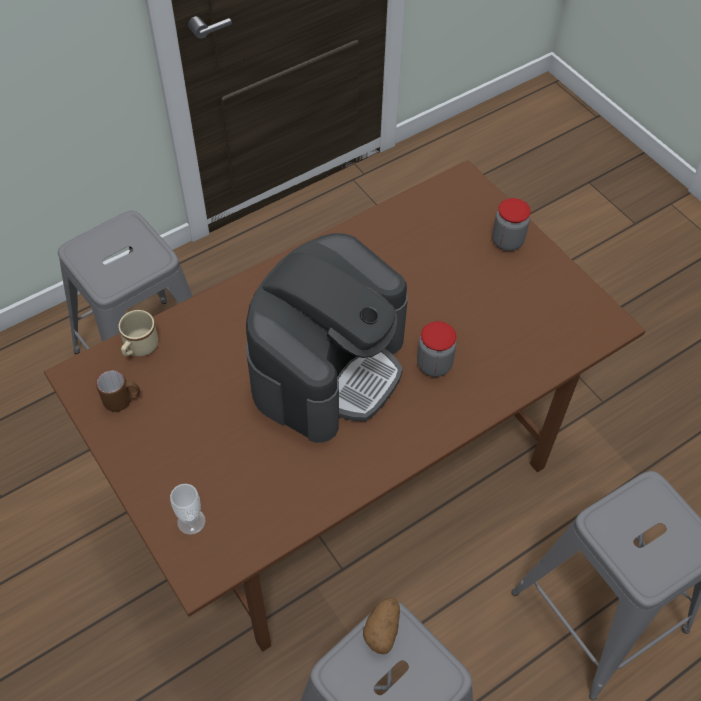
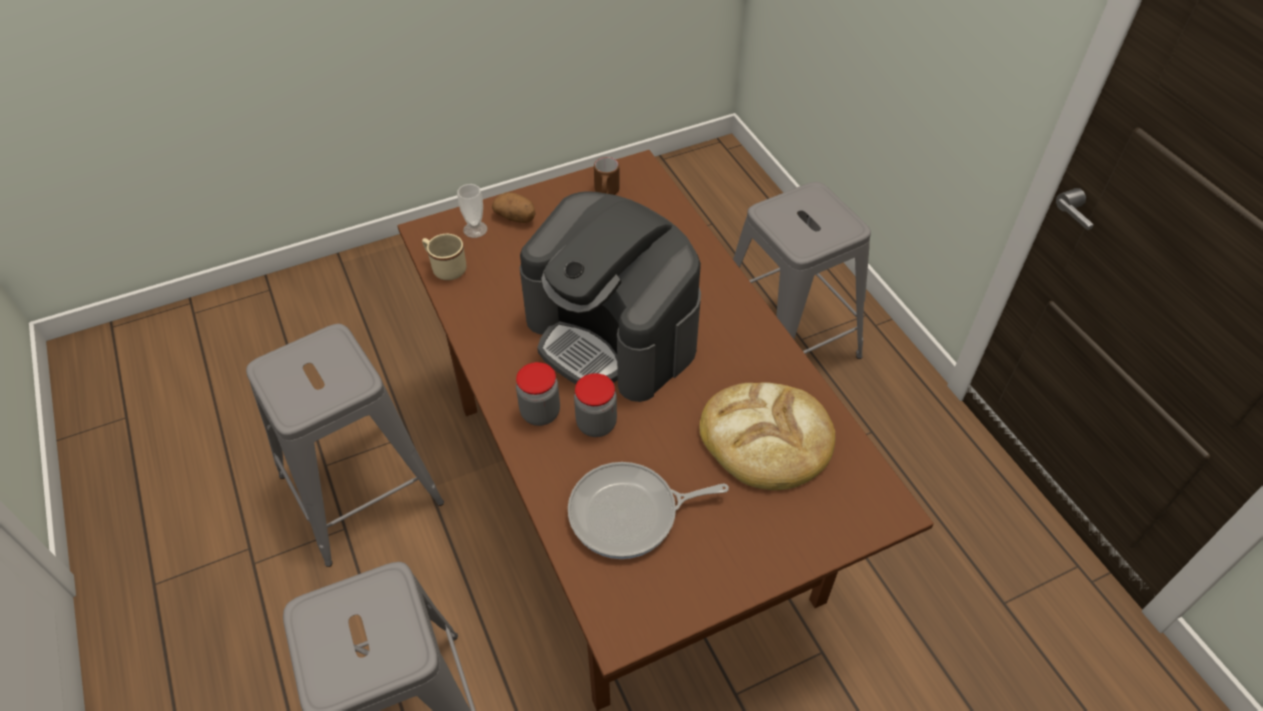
camera: 100 degrees right, 5 degrees down
(139, 348) = (661, 204): beige mug -> beige mug (445, 268)
(382, 629) = (355, 374): potato -> potato (516, 217)
(419, 250) = (766, 438): none -> bread
(507, 241) = (775, 538): jar -> jar (540, 413)
(515, 330) = (629, 514): none -> frying pan

